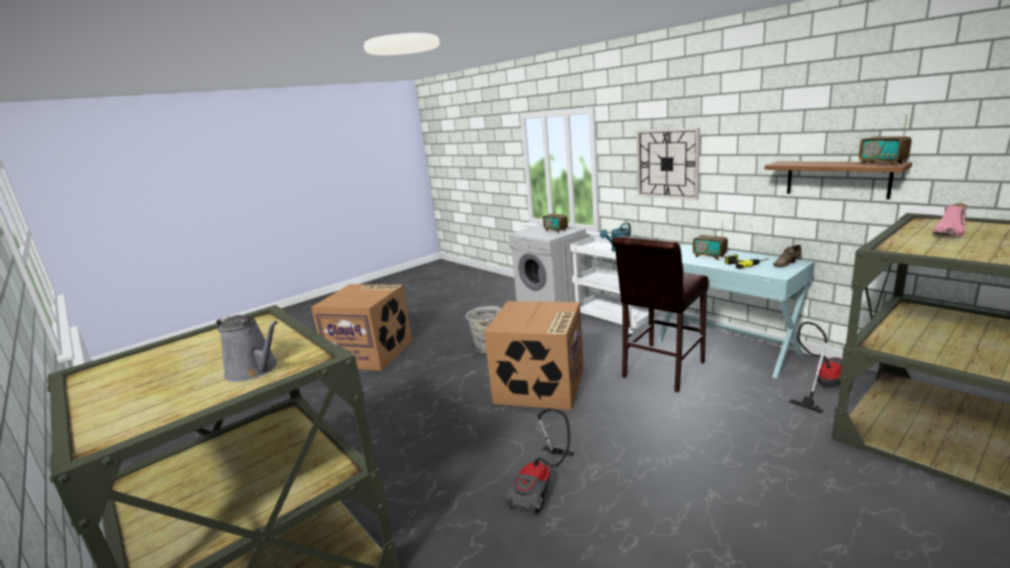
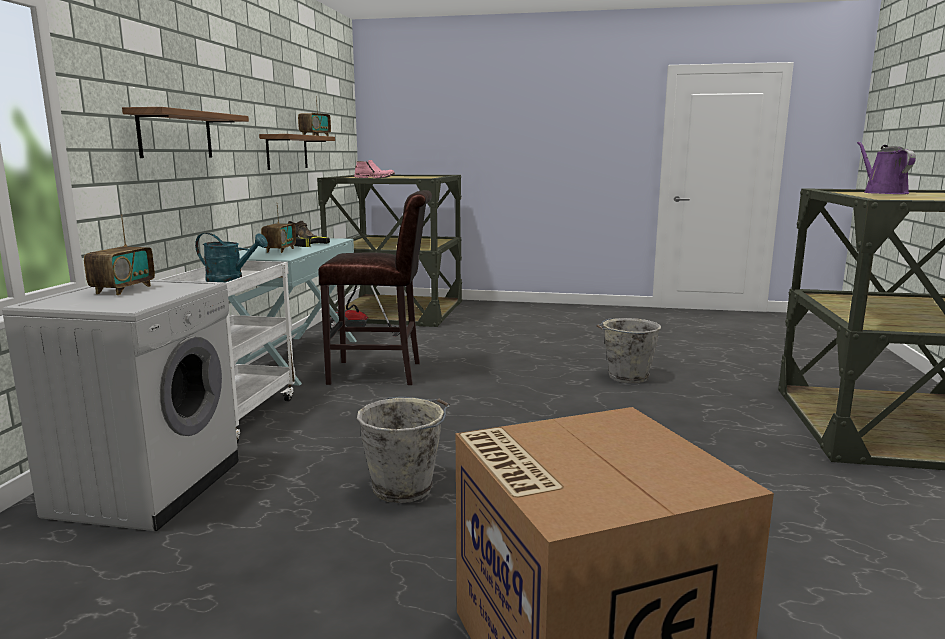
camera: 130 degrees left, 5 degrees down
(255, 370) = (882, 193): grey watering can -> purple watering can
(541, 386) = (482, 415): cardboard box -> none
(541, 487) = (626, 377): vacuum cleaner -> grey bucket
(667, 163) = (176, 135): wall clock -> shelf

